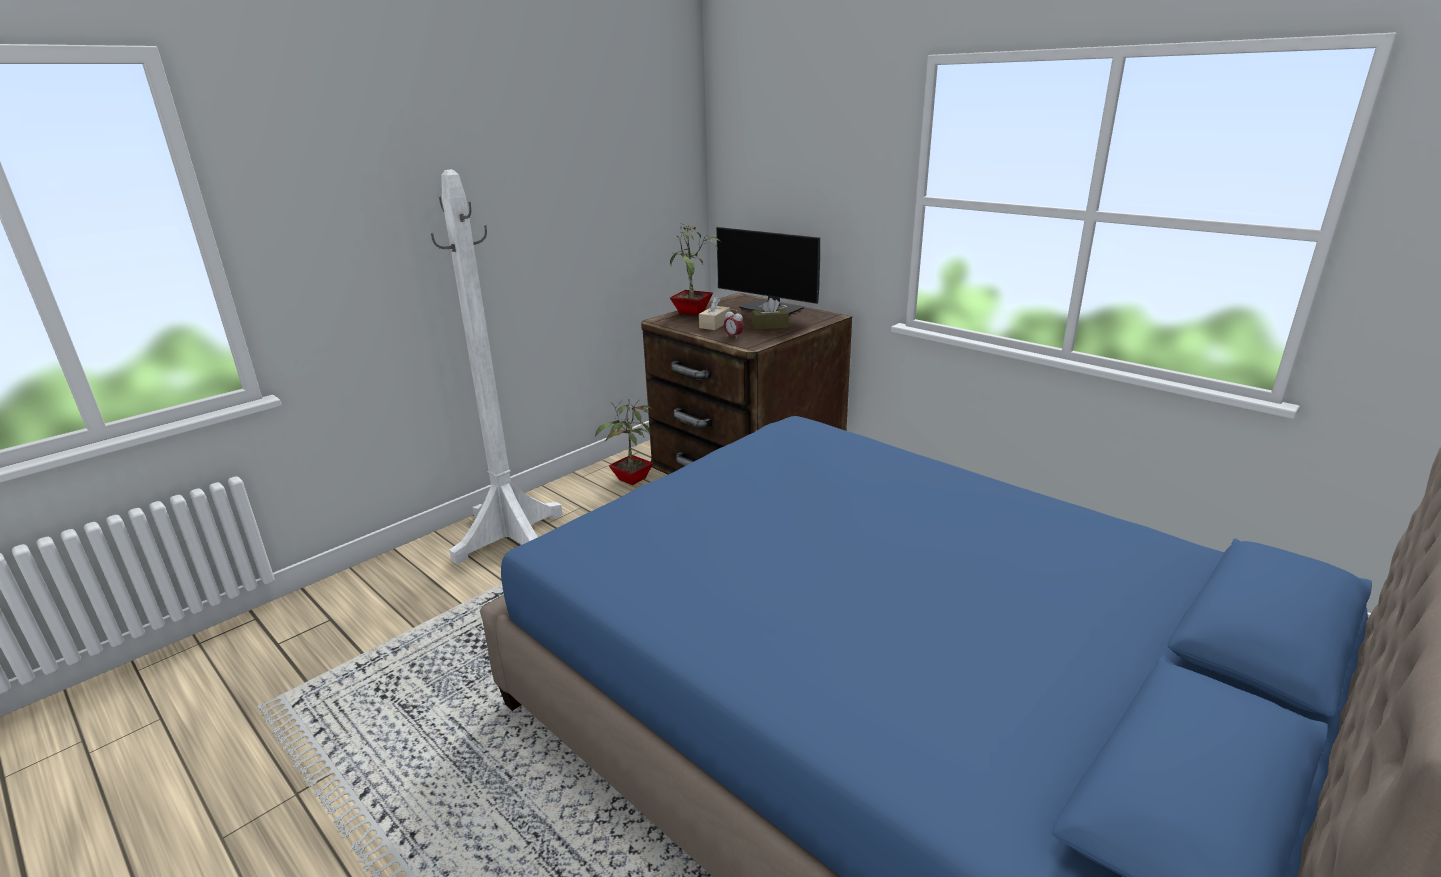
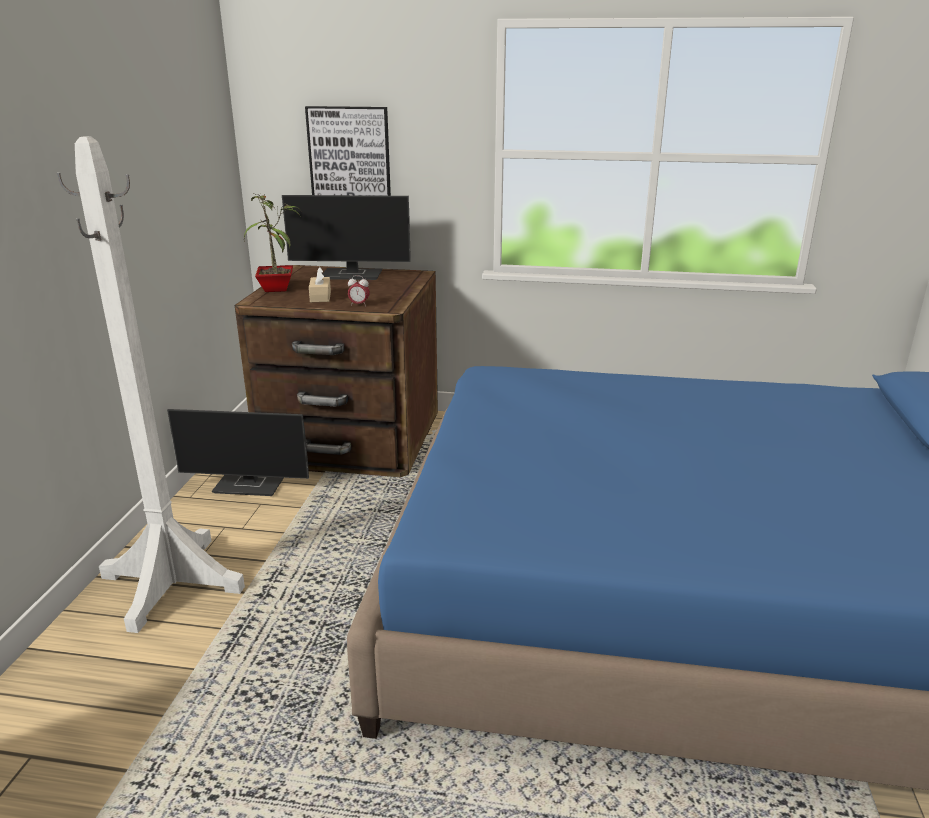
camera: 35 degrees left, 0 degrees up
(631, 480) = (250, 485): potted plant -> monitor
(770, 326) = (376, 290): brown tissue box -> none
(789, 197) = (350, 159): none -> picture

